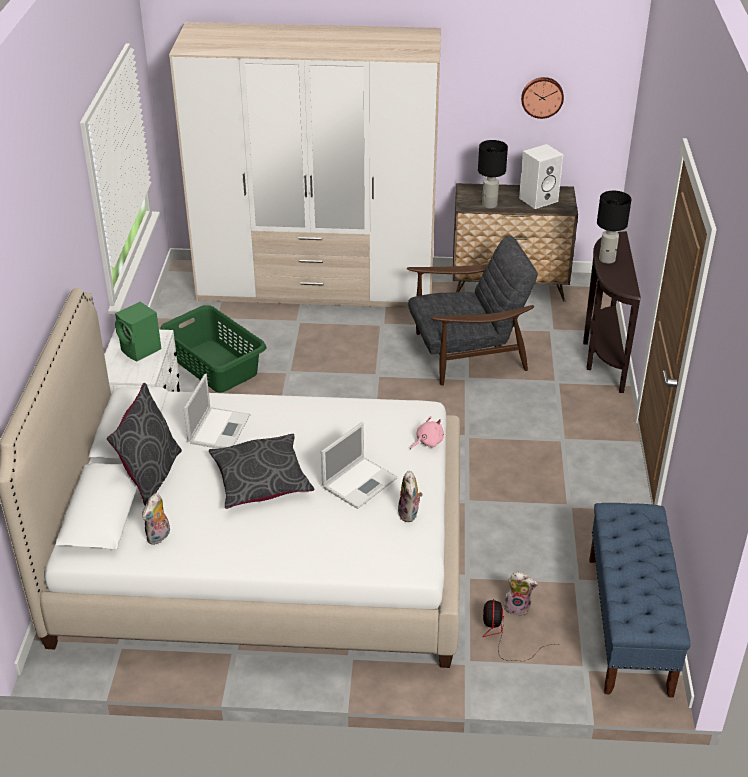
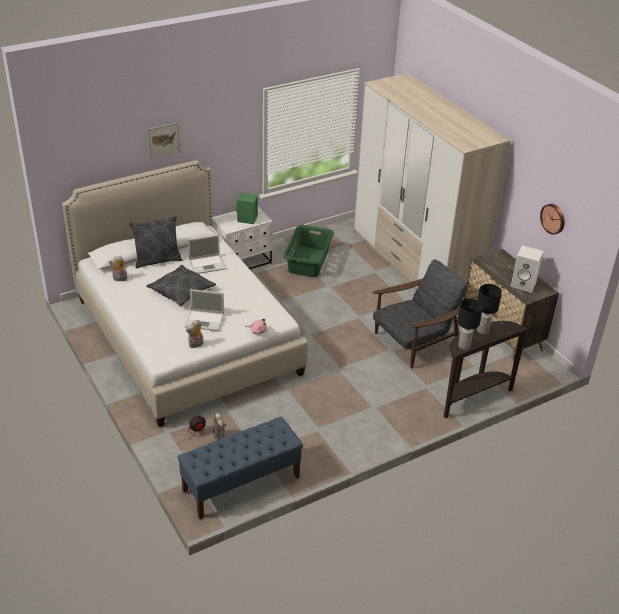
camera: 55 degrees right, 0 degrees up
(36, 277) = (163, 140): none -> picture
(467, 353) = (414, 341): grey armchair -> grey armchair turned 75 degrees counterclockwise
(489, 205) = (492, 268): black table lamp -> black table lamp (463, 346)

